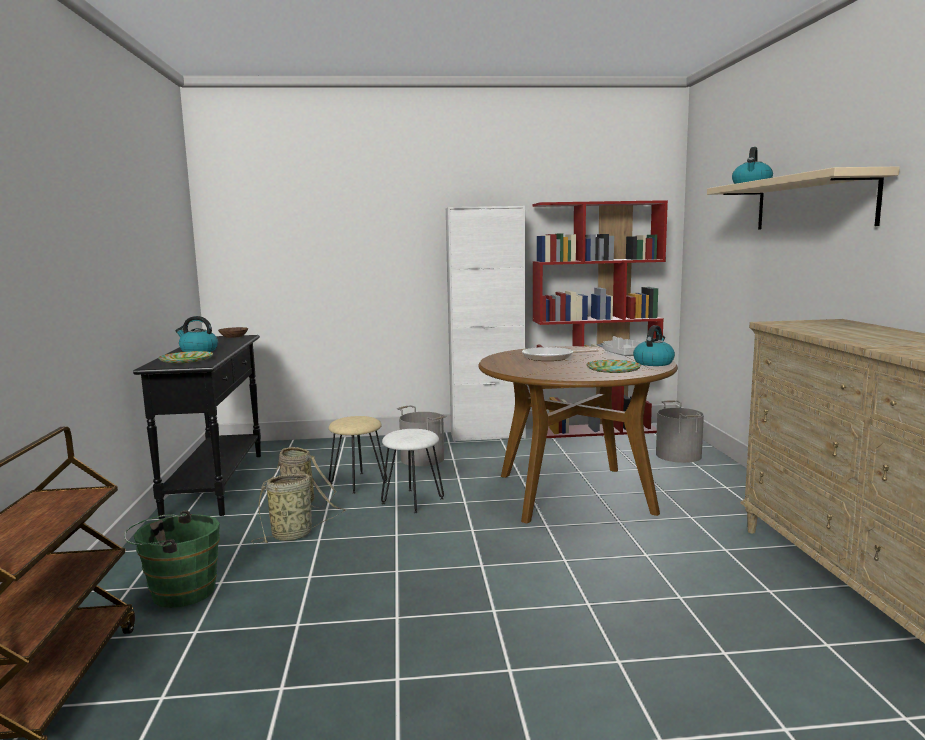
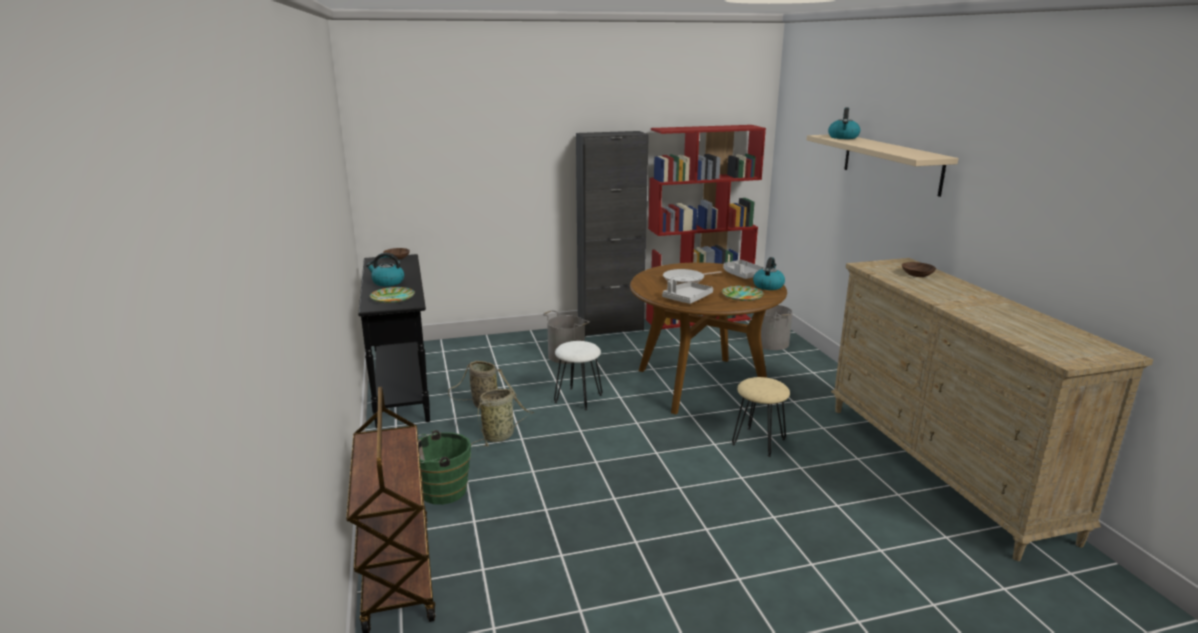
camera: 10 degrees left, 10 degrees up
(357, 483) = (524, 383): beige stool -> beige stool (758, 442)
(487, 435) = (610, 328): white cabinet -> black cabinet
(540, 371) = (687, 299): none -> grey tray
(848, 328) = (916, 274): none -> brown bowl

